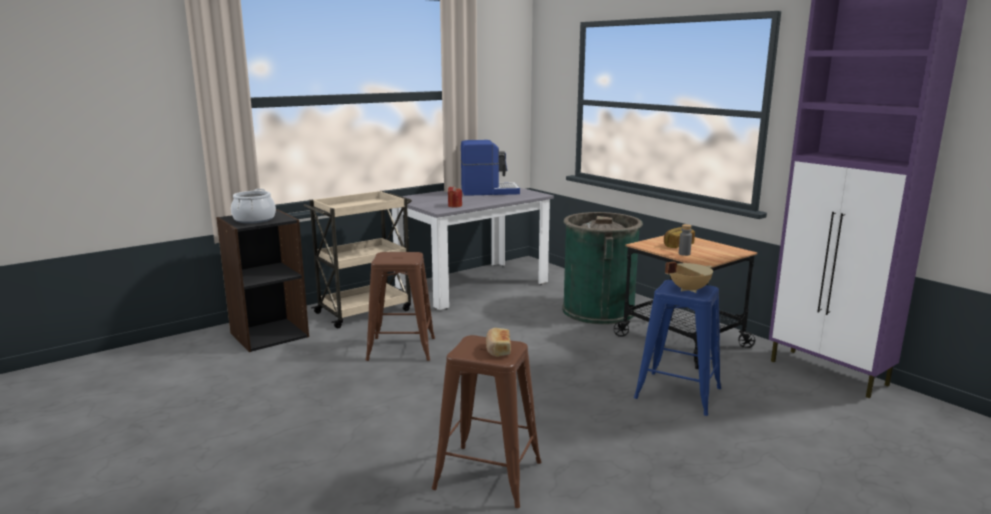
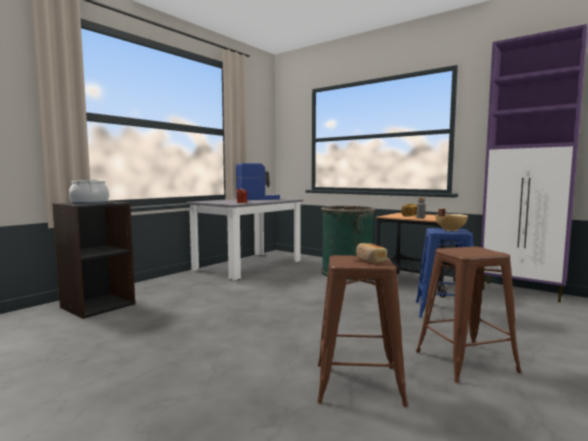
camera: 15 degrees left, 10 degrees down
(365, 311) = (175, 285): beige cart -> none
(401, 349) = (219, 305): brown stool -> brown stool (465, 361)

